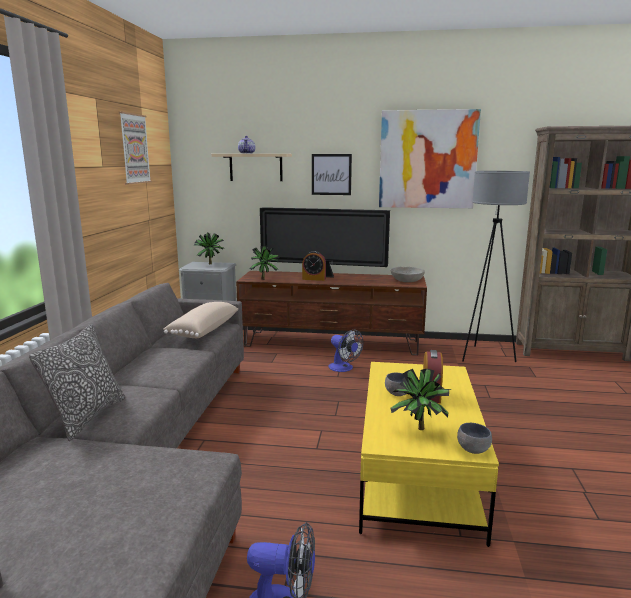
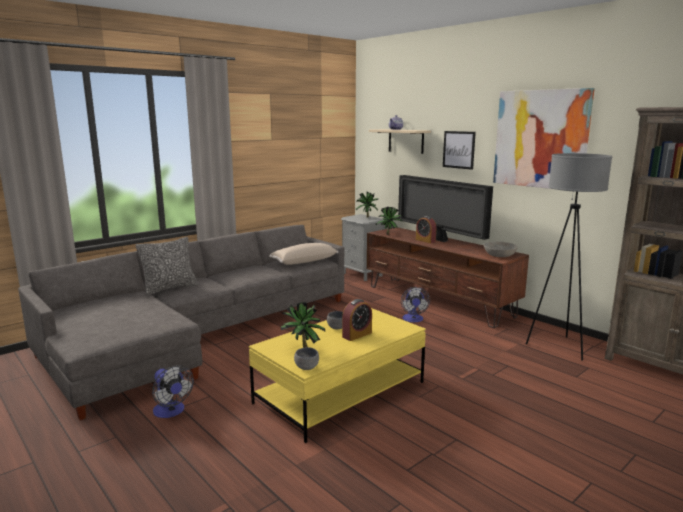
camera: 40 degrees right, 0 degrees up
(134, 149) = (307, 126): picture -> none

